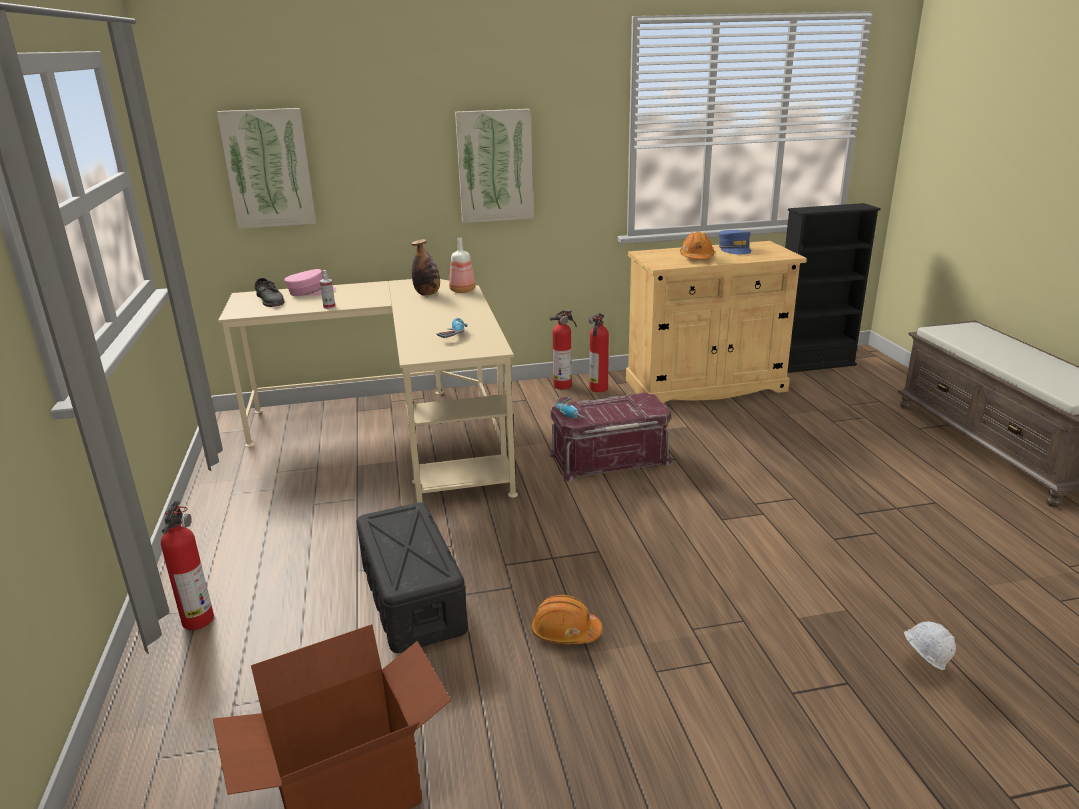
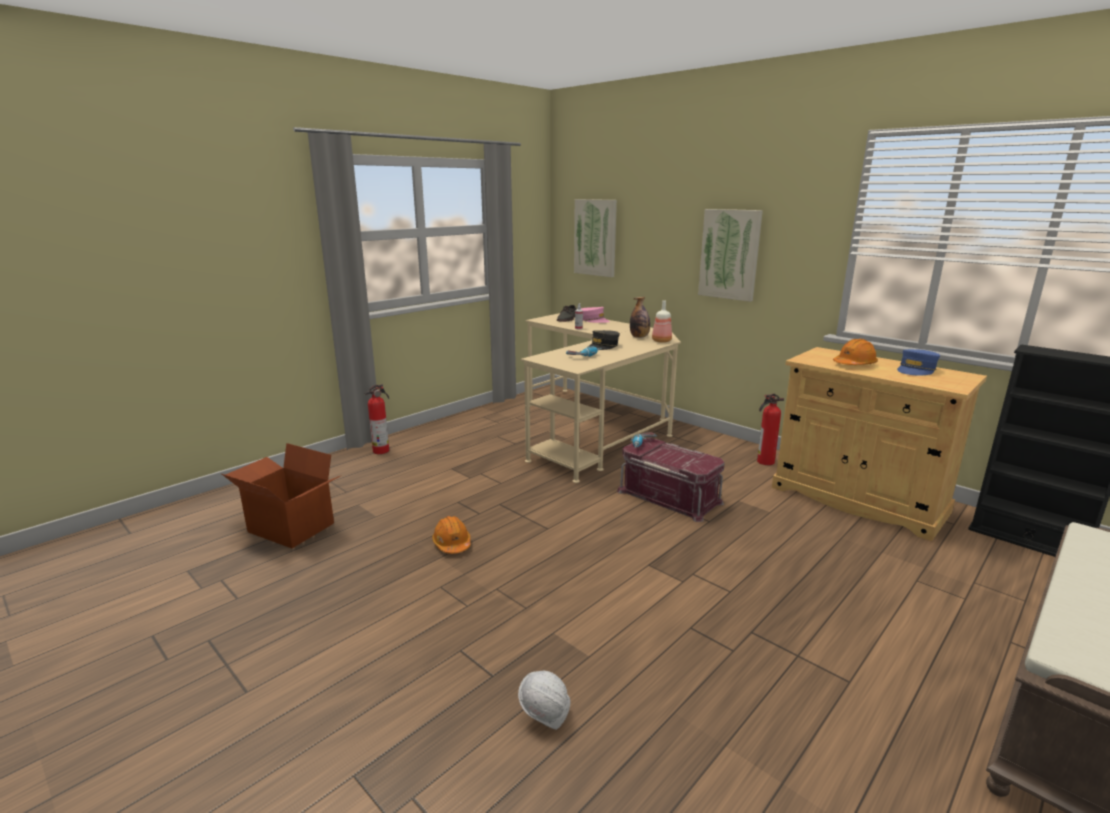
camera: 55 degrees right, 5 degrees down
(412, 597) = (442, 490): black storage box -> none
(431, 317) = (603, 346): none -> grey cap
(563, 385) = (746, 449): fire extinguisher -> none

